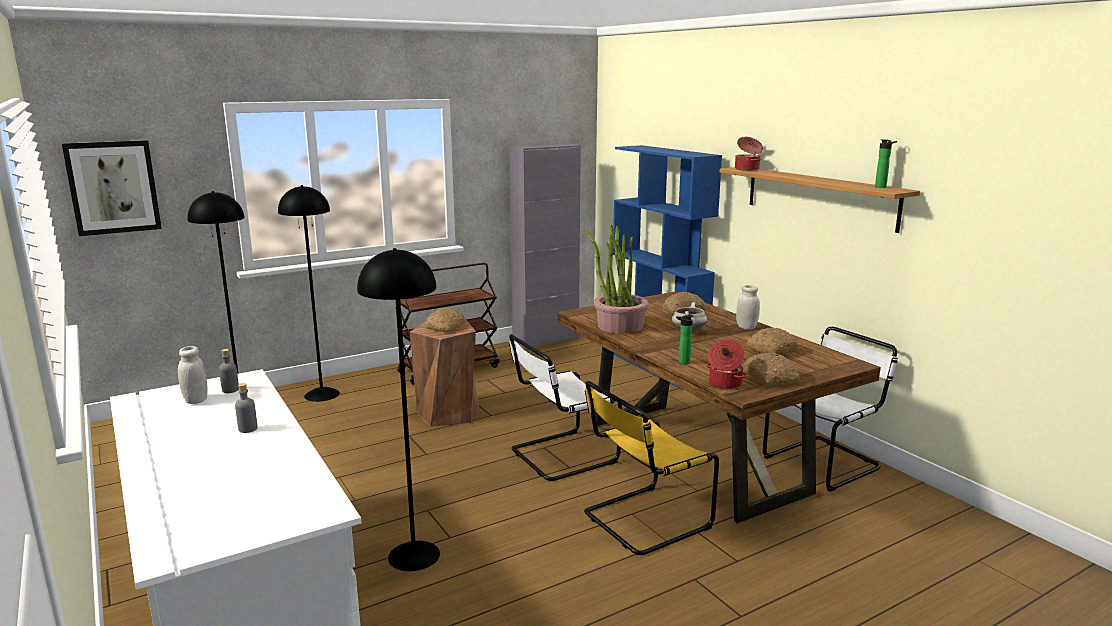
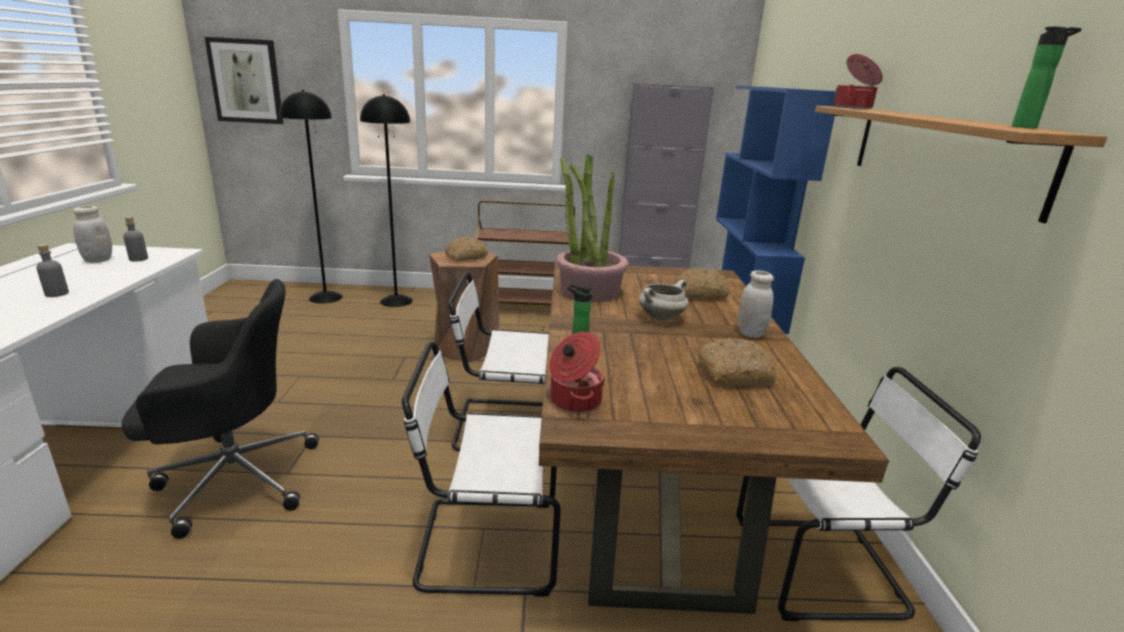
camera: 30 degrees right, 5 degrees up
(414, 555) = (233, 479): black floor lamp -> black office chair
(643, 521) = (482, 544): yellow chair -> white chair
(771, 378) = (658, 414): bread -> none

